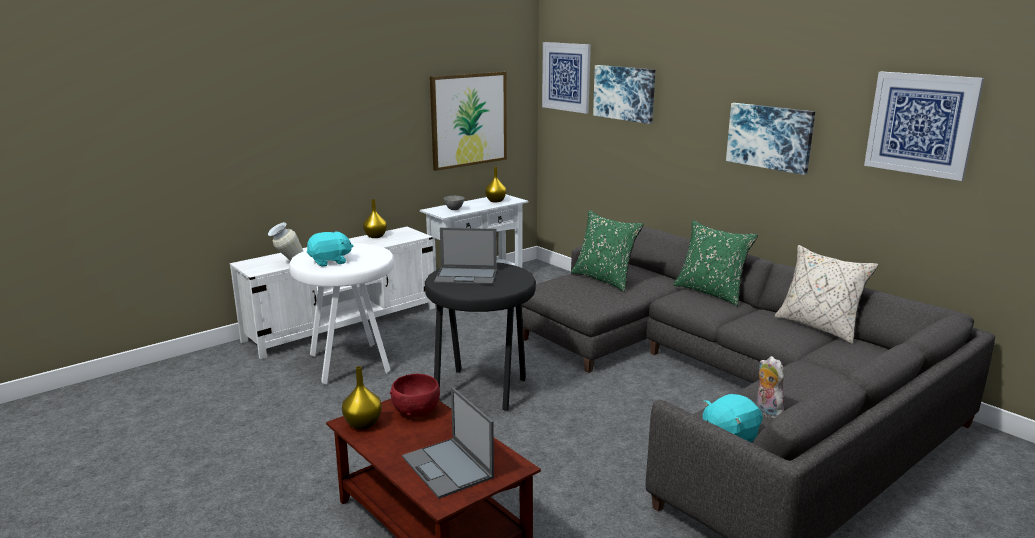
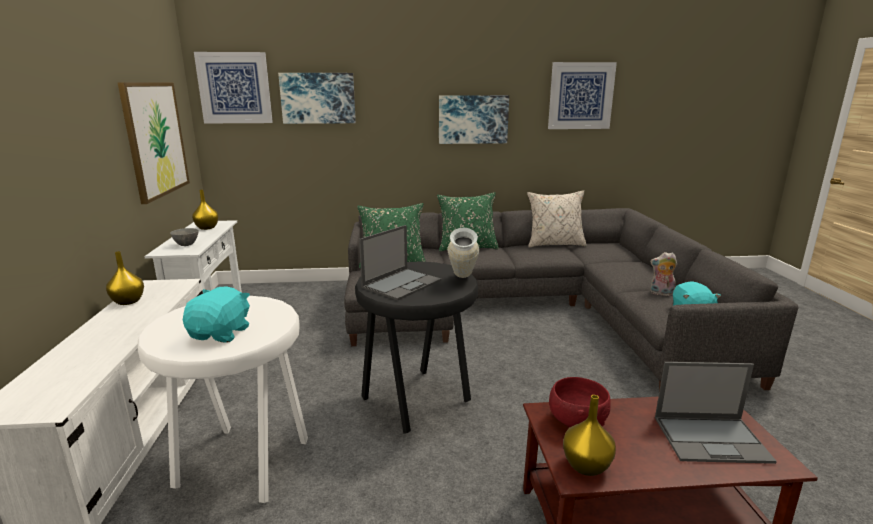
camera: 55 degrees left, 0 degrees up
(288, 264) = (83, 377): vase -> vase (462, 281)

